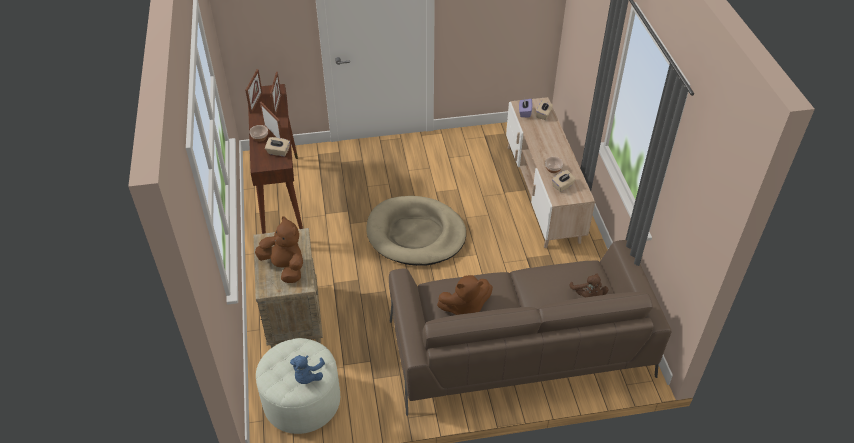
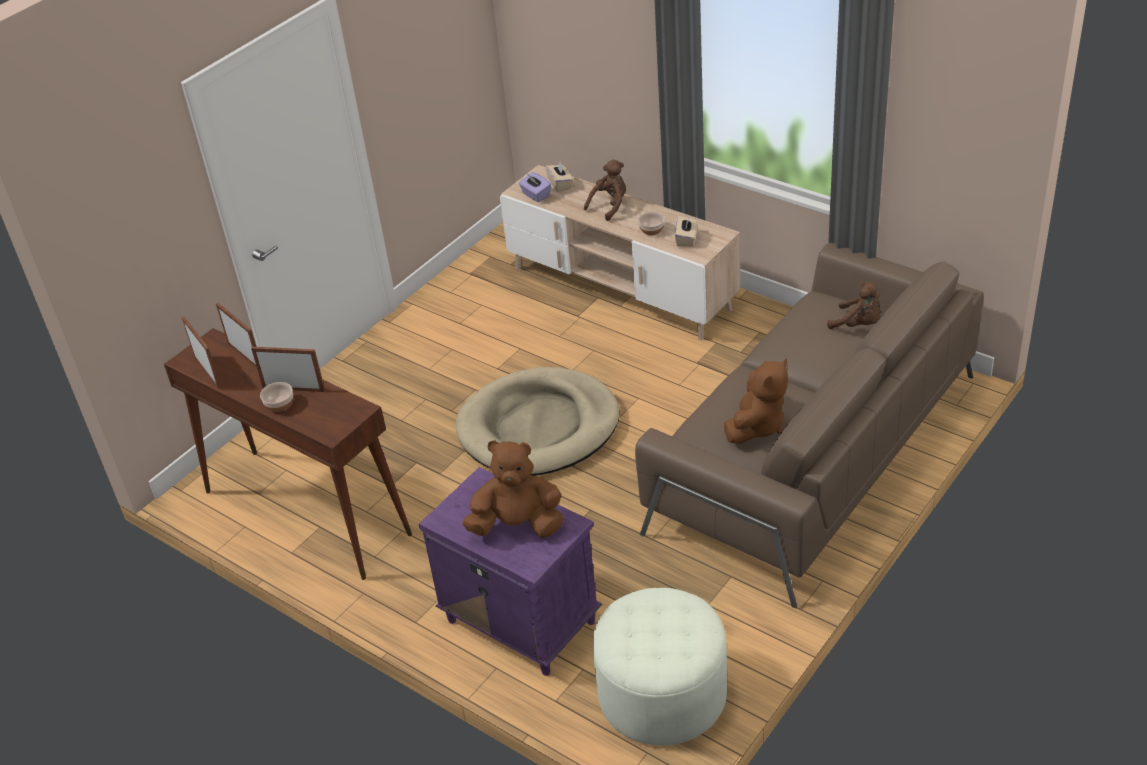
camera: 40 degrees left, 5 degrees down
(278, 152) = (333, 403): beige tissue box -> none
(293, 317) = (519, 621): beige nightstand -> purple nightstand
(307, 376) = (686, 628): blue plush toy -> none
(551, 142) = (610, 206): none -> brown plush toy

